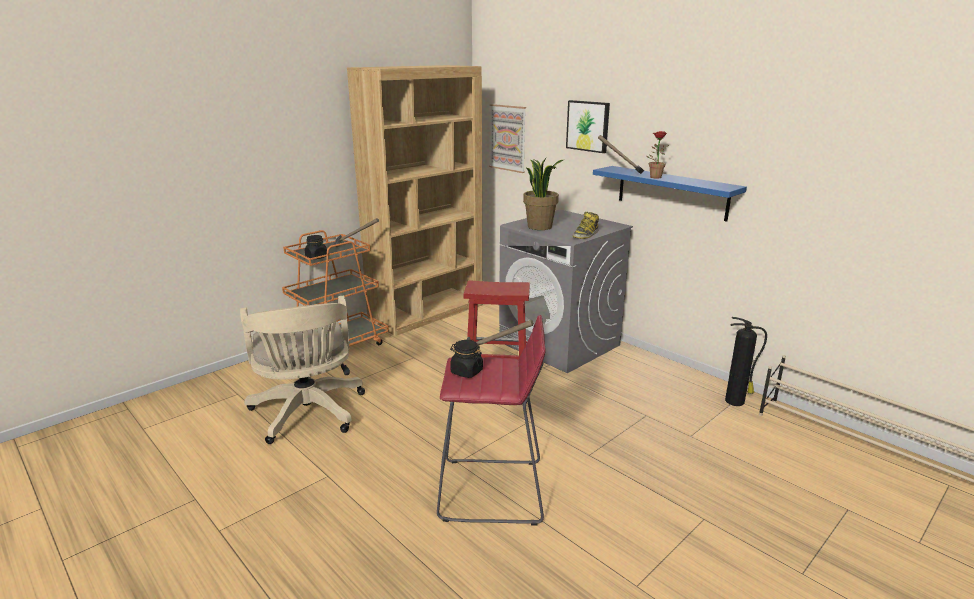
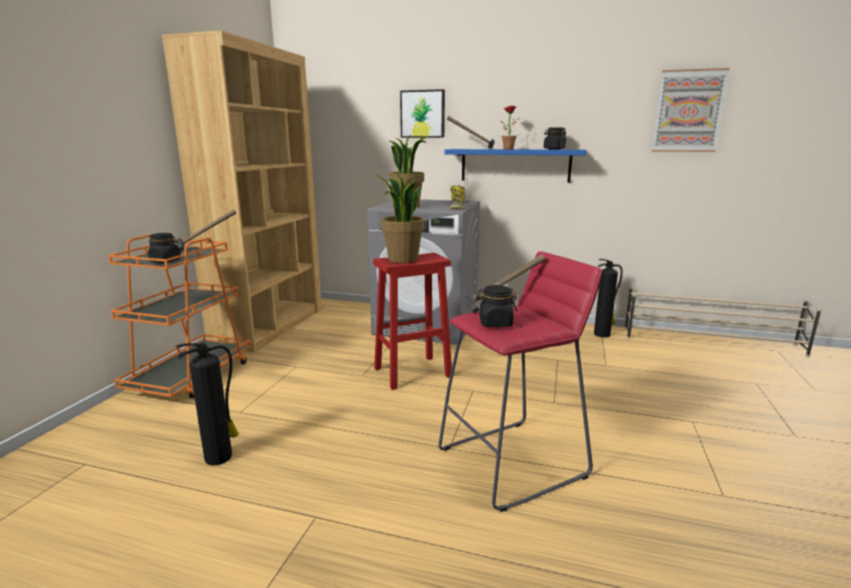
camera: 30 degrees left, 5 degrees down
(308, 415) = (220, 456): beige office chair -> fire extinguisher
(488, 286) = (402, 259): none -> potted plant
(508, 138) = (328, 136): picture -> picture (688, 111)
(704, 183) = (554, 149): none -> black jar

